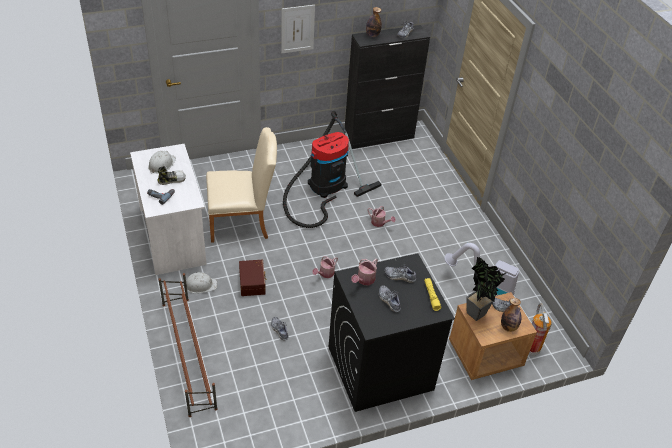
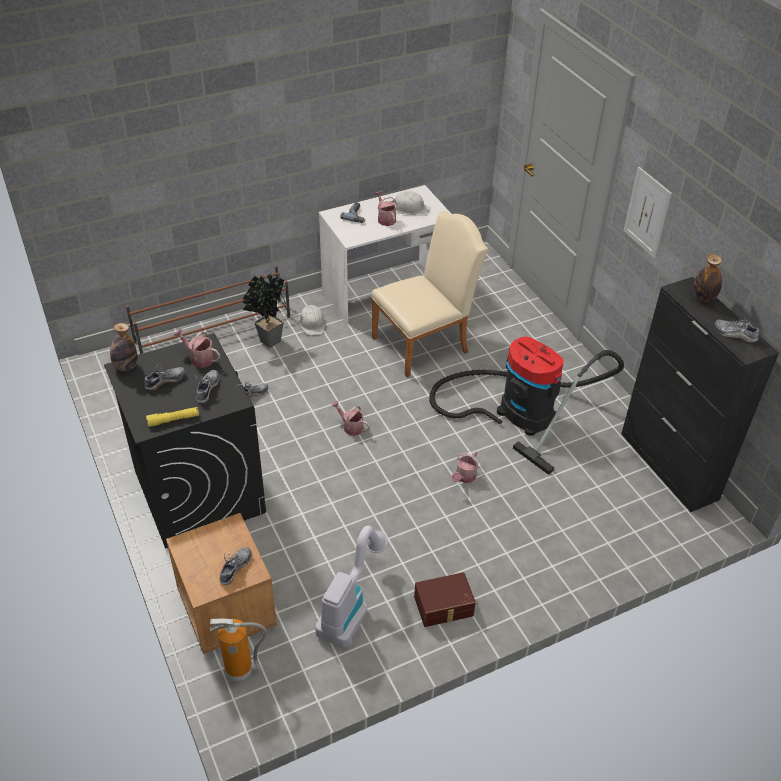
camera: 85 degrees right, 0 degrees up
(171, 179) = (385, 219): shoe -> watering can
(243, 222) = (425, 342): beige chair -> beige chair turned 105 degrees counterclockwise
(253, 282) = (324, 364): brown storage box -> brown storage box (444, 607)
(476, 316) = (220, 534): potted plant -> potted plant (267, 341)
(508, 327) = (200, 571): bottle -> bottle (126, 366)

